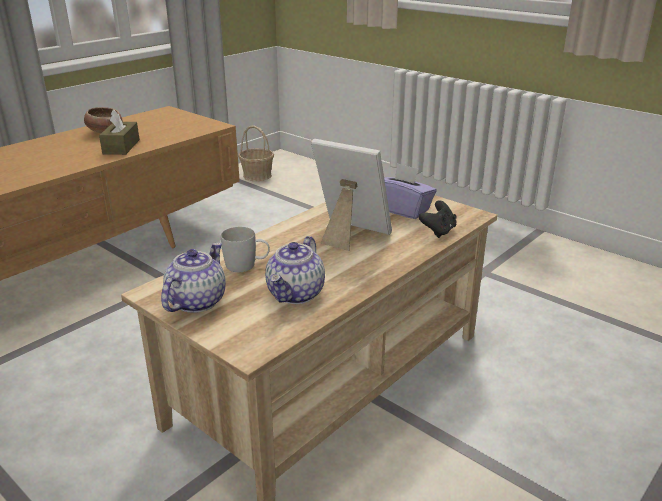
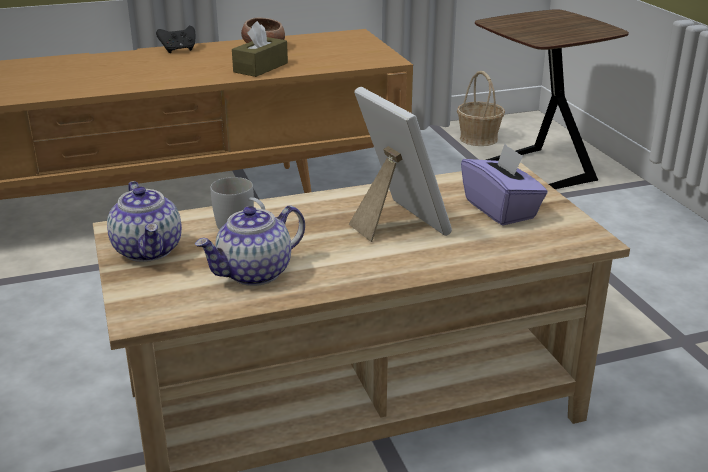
camera: 30 degrees right, 0 degrees up
(196, 301) = (149, 250): teapot -> teapot turned 105 degrees clockwise
(314, 190) = (535, 172): none -> brown side table
(438, 231) = (515, 248): black game controller -> black game controller (179, 50)

